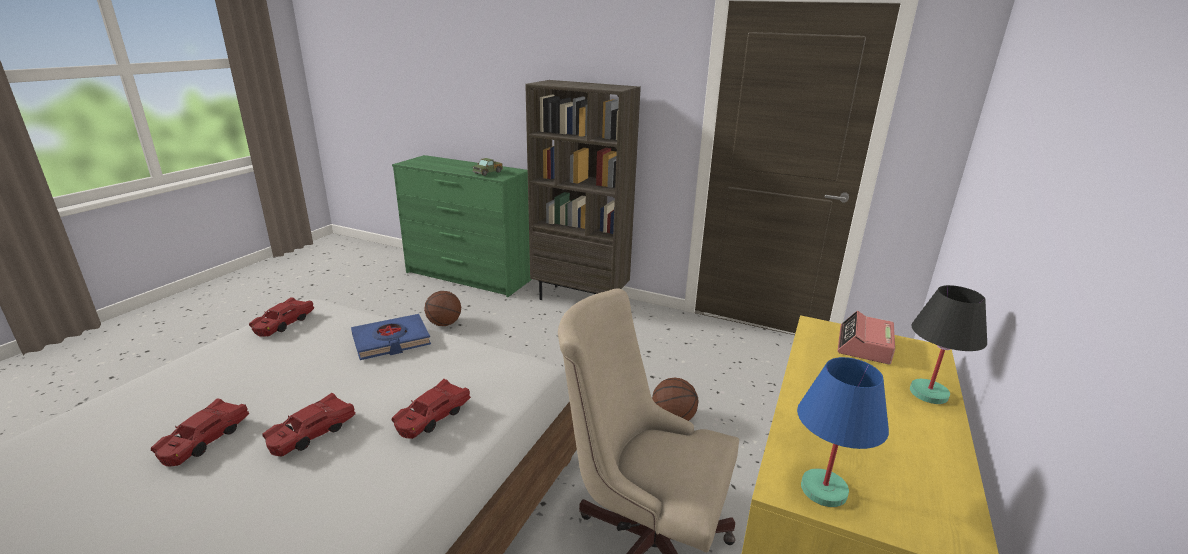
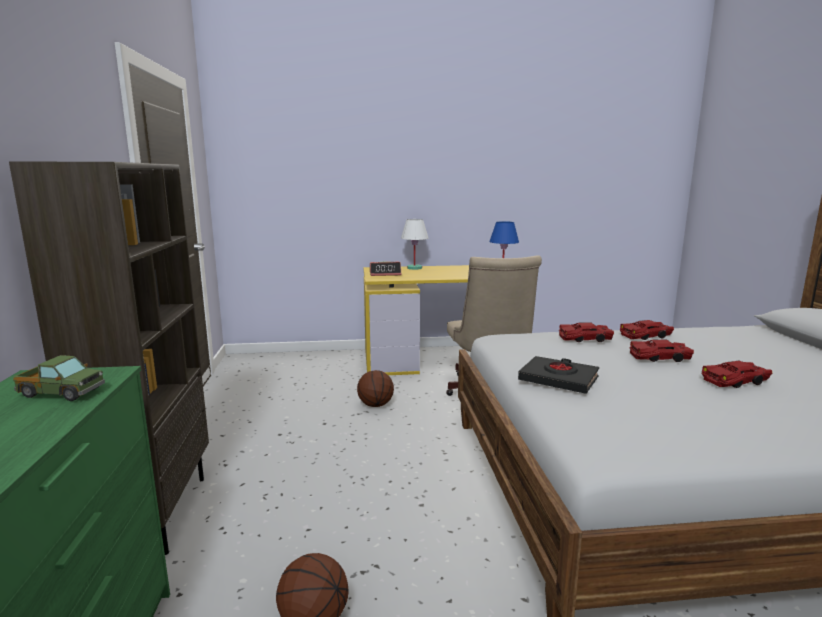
camera: 120 degrees left, 10 degrees down
(283, 323) = (646, 440): red toy car -> red toy car (646, 336)
(391, 341) = (558, 379): blue book -> black book
(929, 394) = (414, 268): black table lamp -> white table lamp

